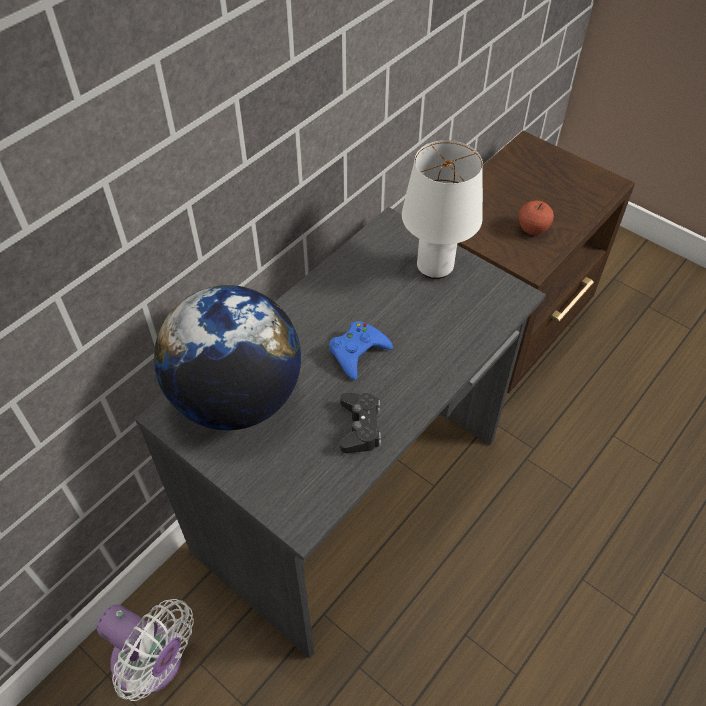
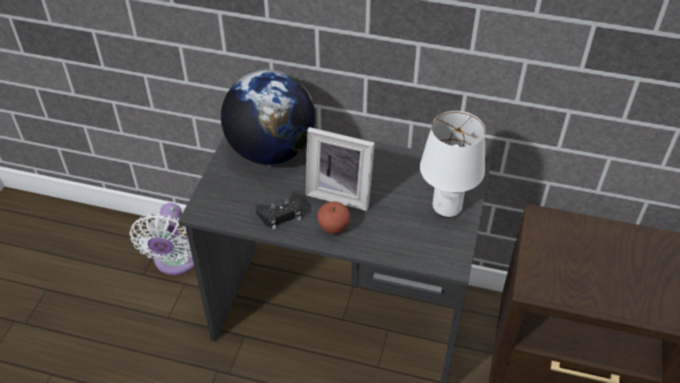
camera: 65 degrees right, 5 degrees down
(358, 352) = (340, 193): blue game controller -> picture frame
(532, 229) = (574, 277): apple -> apple (333, 227)

